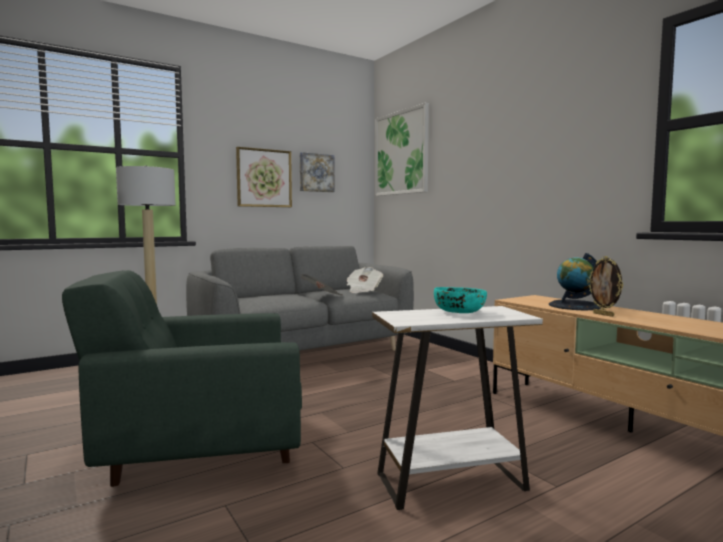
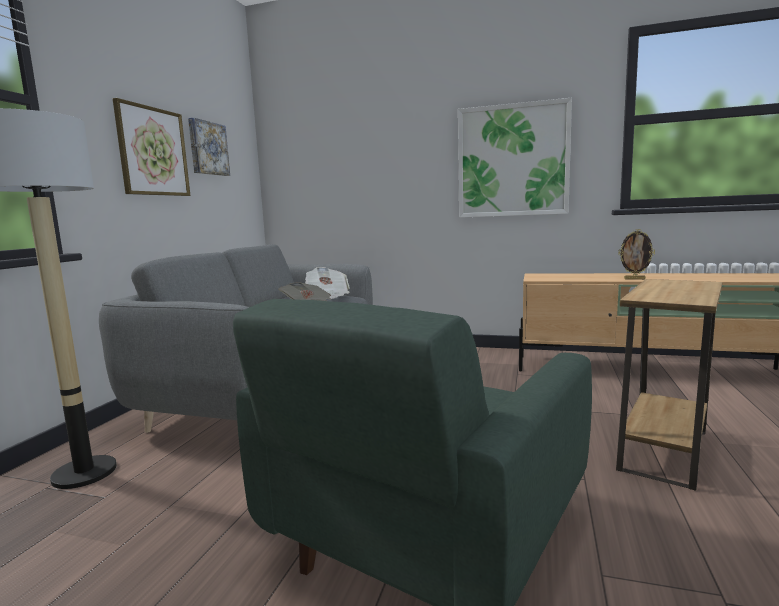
camera: 40 degrees left, 5 degrees up
(401, 153) = (308, 130): picture -> picture (512, 161)
(451, 482) = (663, 450): white side table -> brown side table
(460, 312) = (665, 287): turquoise bowl -> none
(574, 306) = (590, 276): globe -> none

